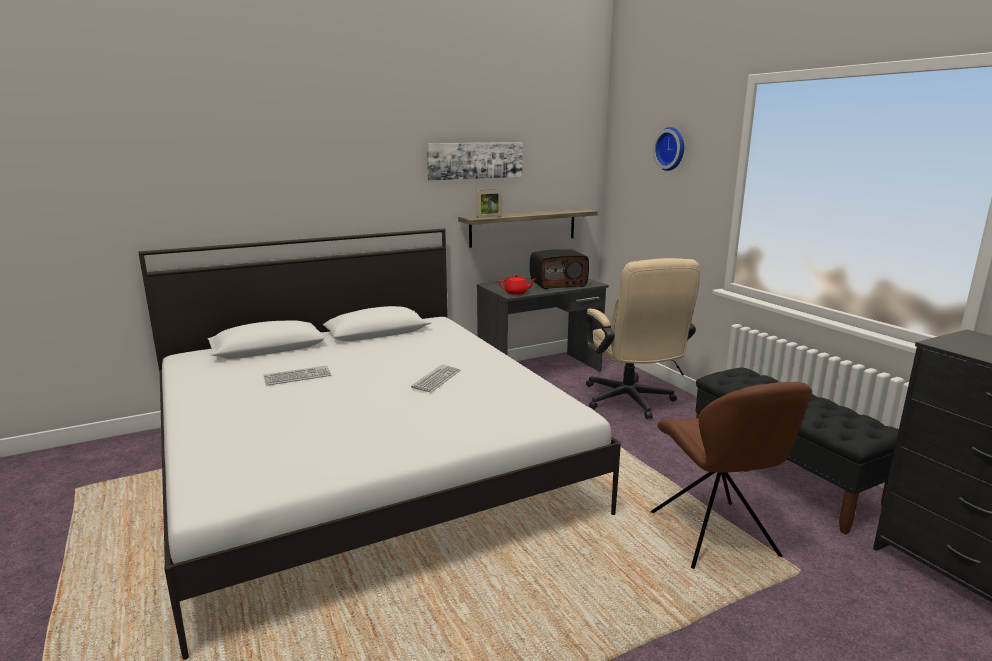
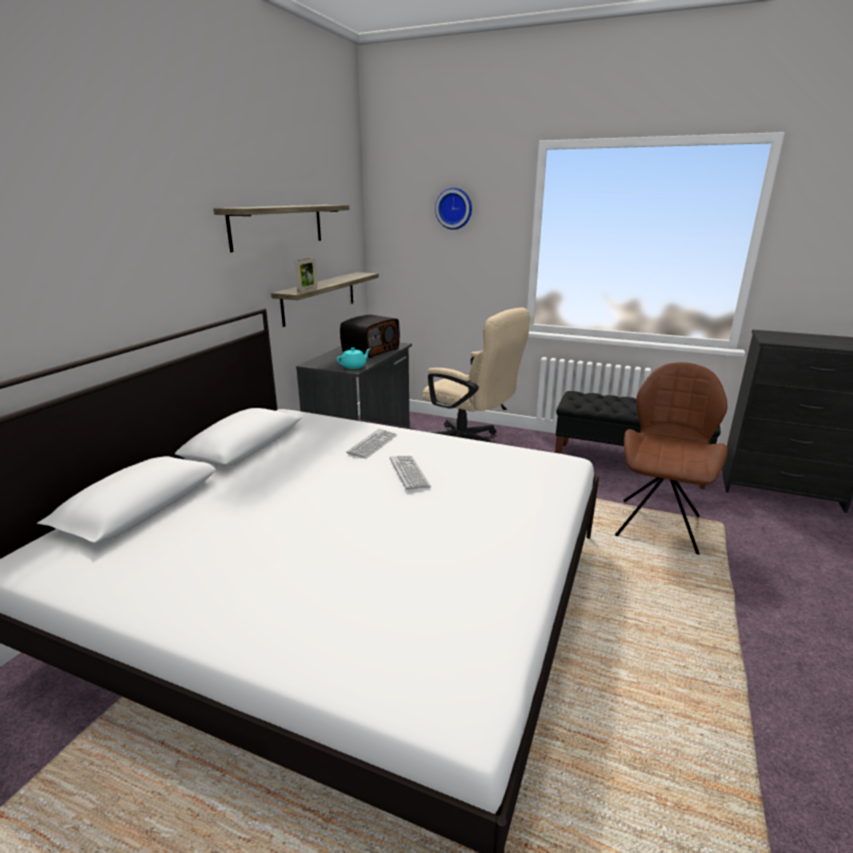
camera: 40 degrees left, 5 degrees up
(297, 376) = (259, 524): keyboard -> keyboard (372, 444)
(475, 160) = (278, 226): picture -> shelf
(516, 292) = (354, 366): red teapot -> turquoise teapot
(715, 537) = (658, 524): brown chair -> brown chair turned 105 degrees counterclockwise

